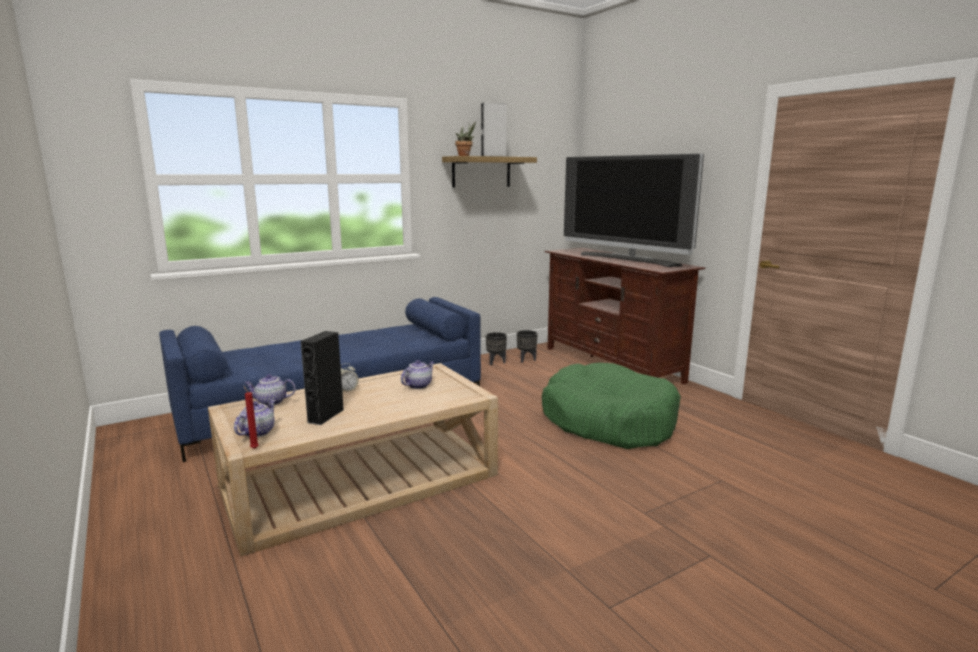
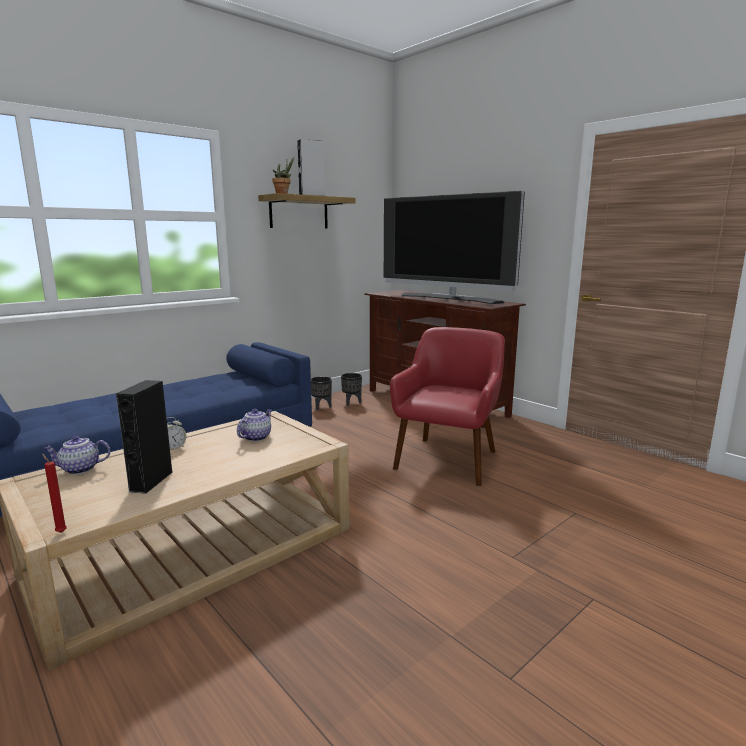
camera: 10 degrees left, 0 degrees up
(257, 432) = (64, 510): teapot -> none
(608, 421) = (448, 460): green dog bed -> red armchair

